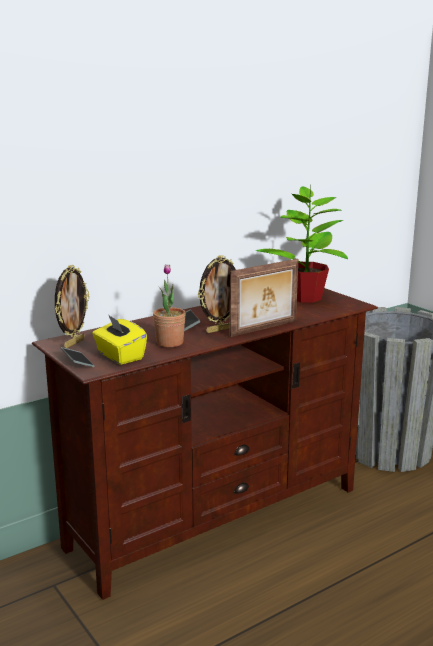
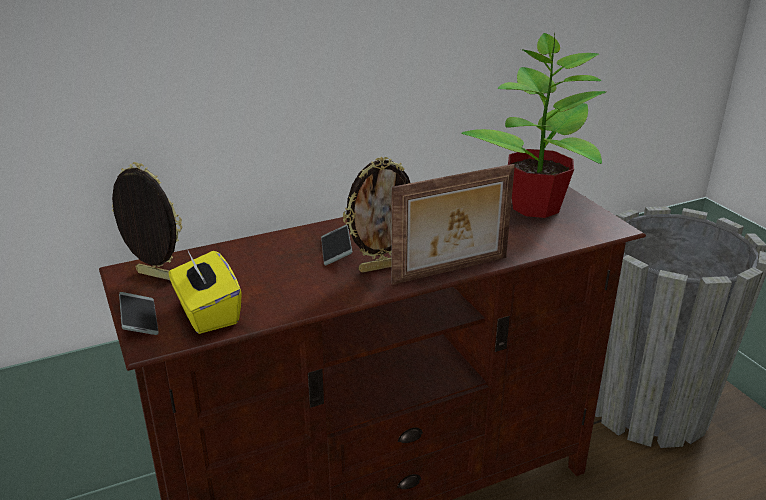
camera: 10 degrees right, 10 degrees up
(73, 343) = (154, 277): picture frame -> picture frame turned 105 degrees counterclockwise
(169, 342) = (295, 289): potted plant -> none

